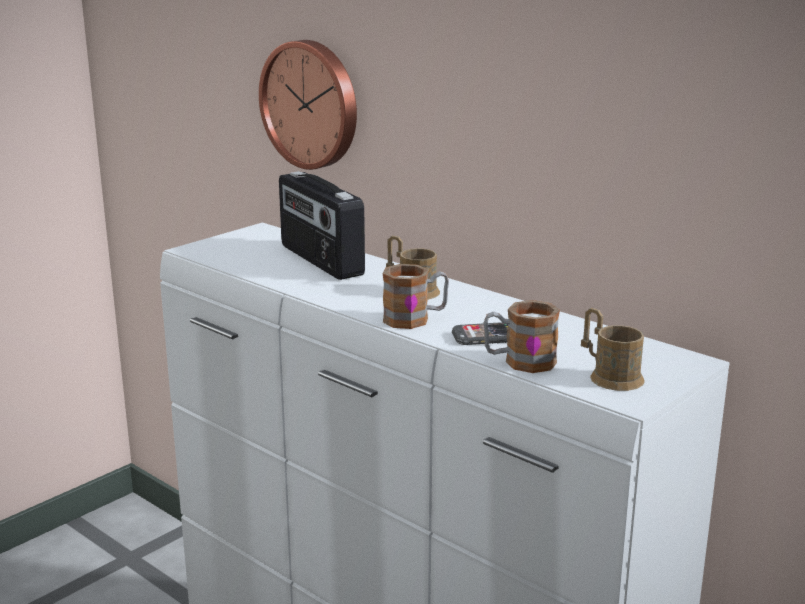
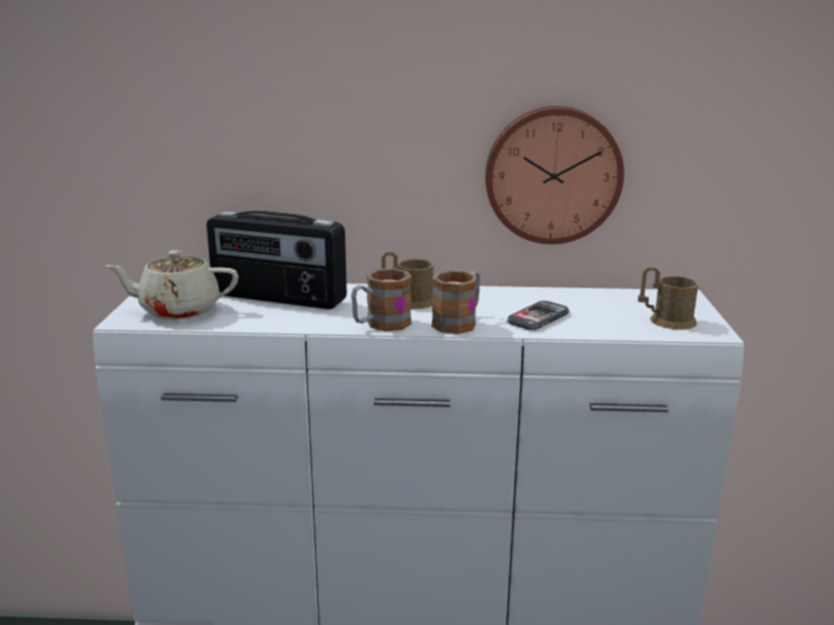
camera: 40 degrees left, 0 degrees up
(236, 251) = (178, 310): none -> beige teapot
(312, 104) = (209, 140): wall clock -> wall clock (552, 174)
(519, 362) = (596, 329): mug -> mug (380, 324)

